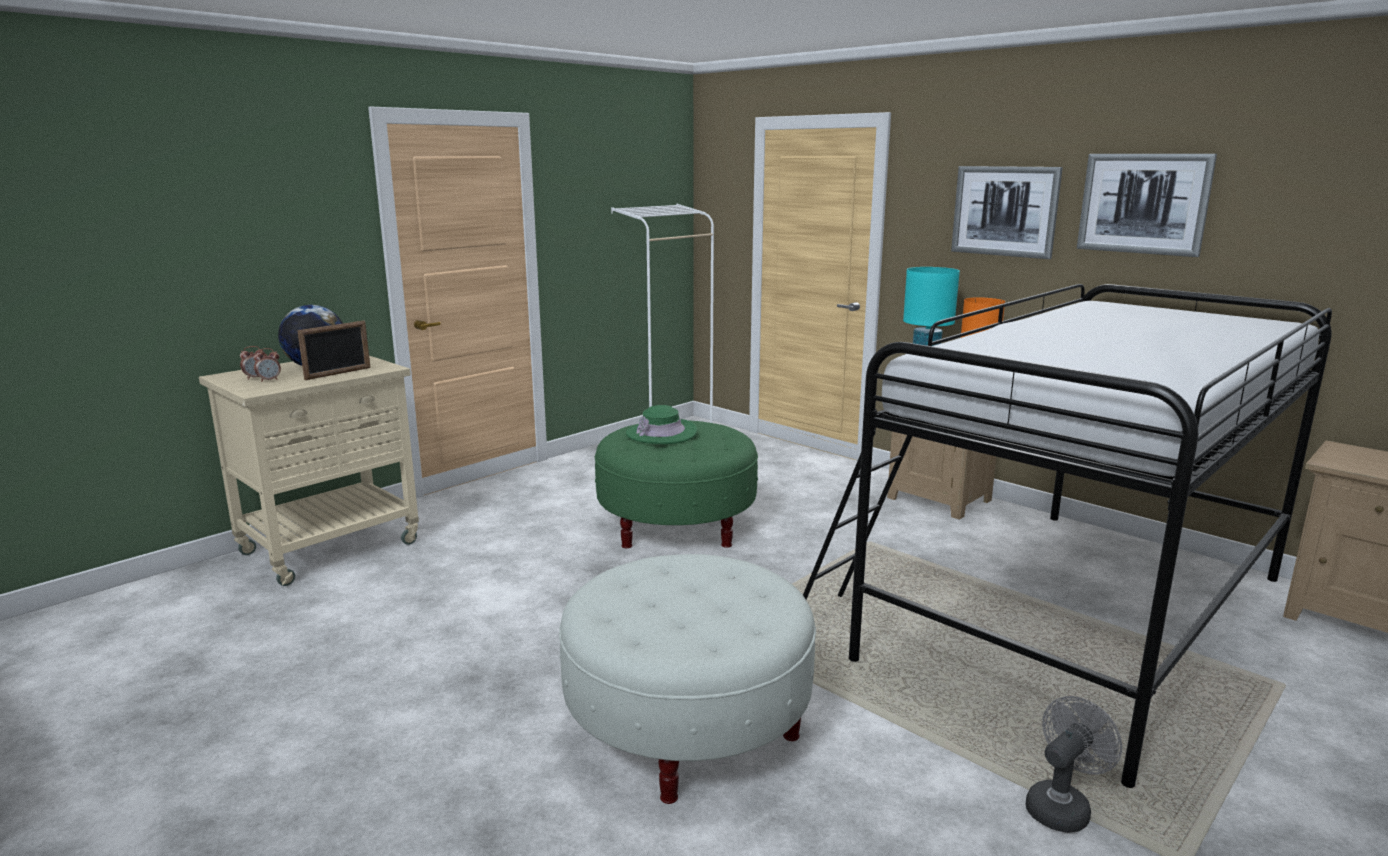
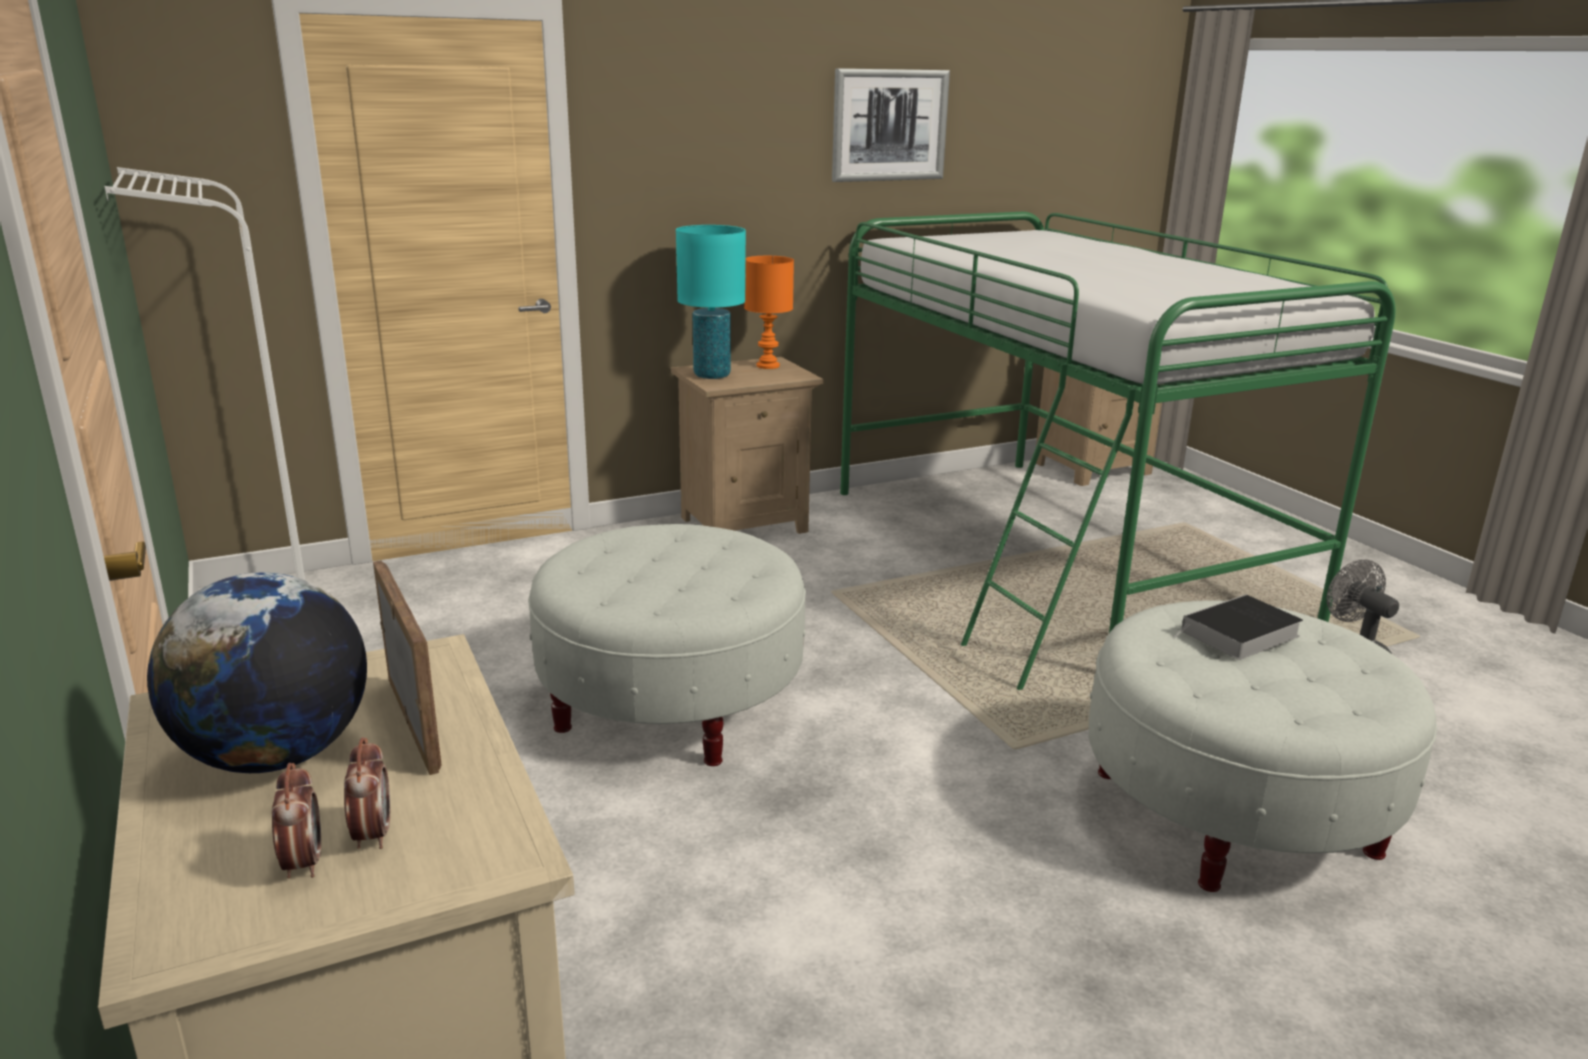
camera: 70 degrees left, 5 degrees up
(661, 433) = (628, 572): green hat -> none
(677, 525) = (671, 703): green ottoman -> white ottoman
(725, 592) = (1239, 634): none -> book
(1005, 211) = (745, 142): picture -> none
(1073, 617) = (1054, 553): black bed -> green bed

